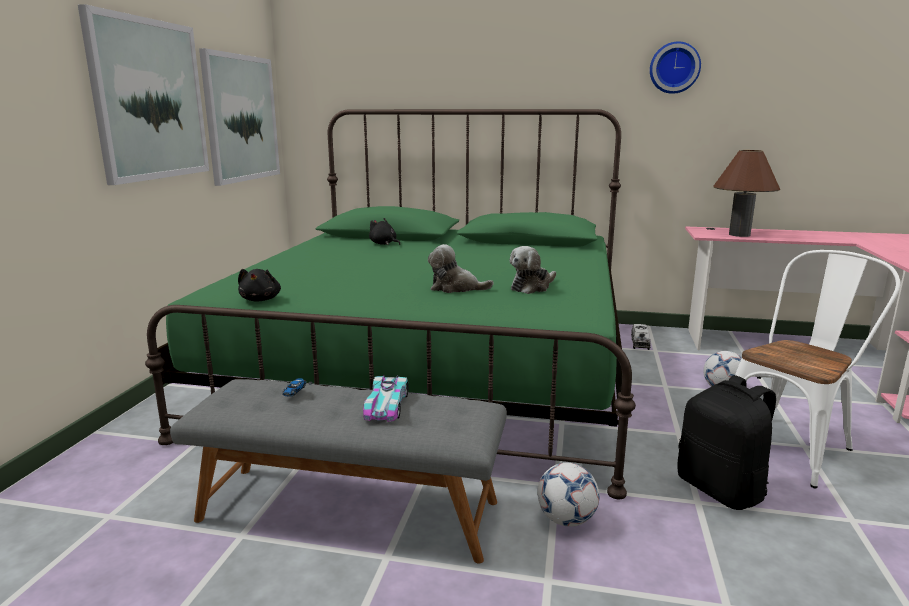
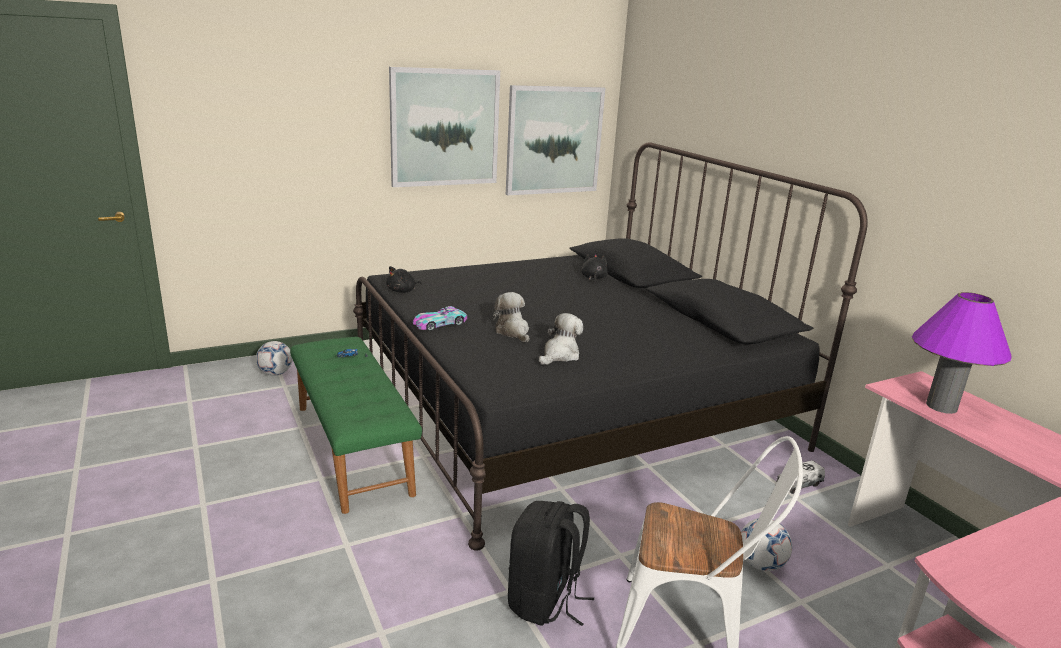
camera: 50 degrees right, 5 degrees up
(350, 509) = (353, 448): grey bench -> green bench
(386, 405) = (363, 387): toy car -> toy car (440, 324)
(433, 371) = (568, 404): green bed -> black bed
(532, 287) = (560, 355): plush toy -> plush toy turned 120 degrees clockwise
(566, 520) = (421, 532): football -> football (275, 373)
(674, 68) = (950, 157): wall clock -> none
(739, 234) = (941, 406): brown table lamp -> purple table lamp

